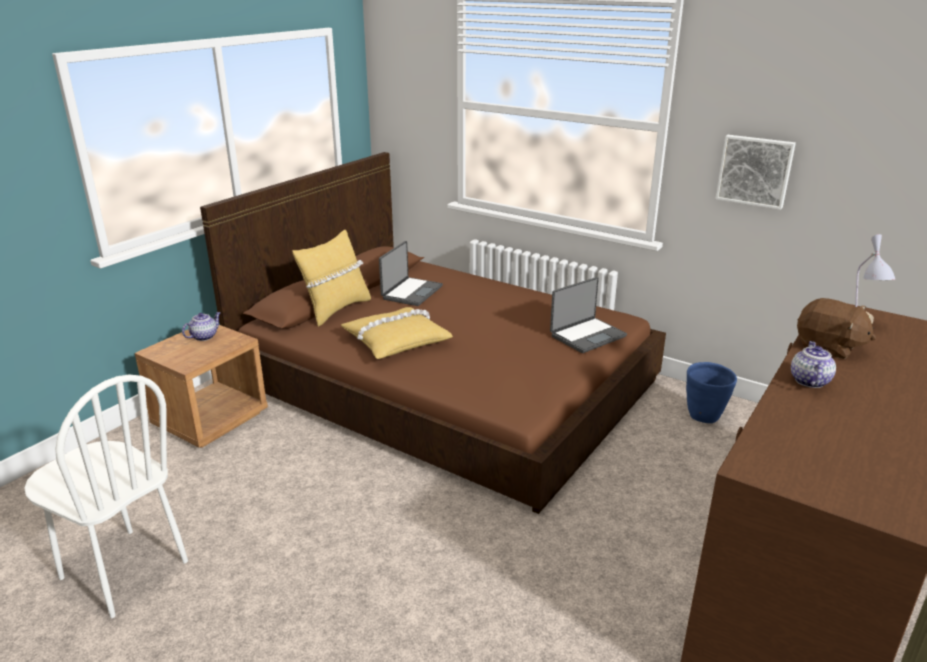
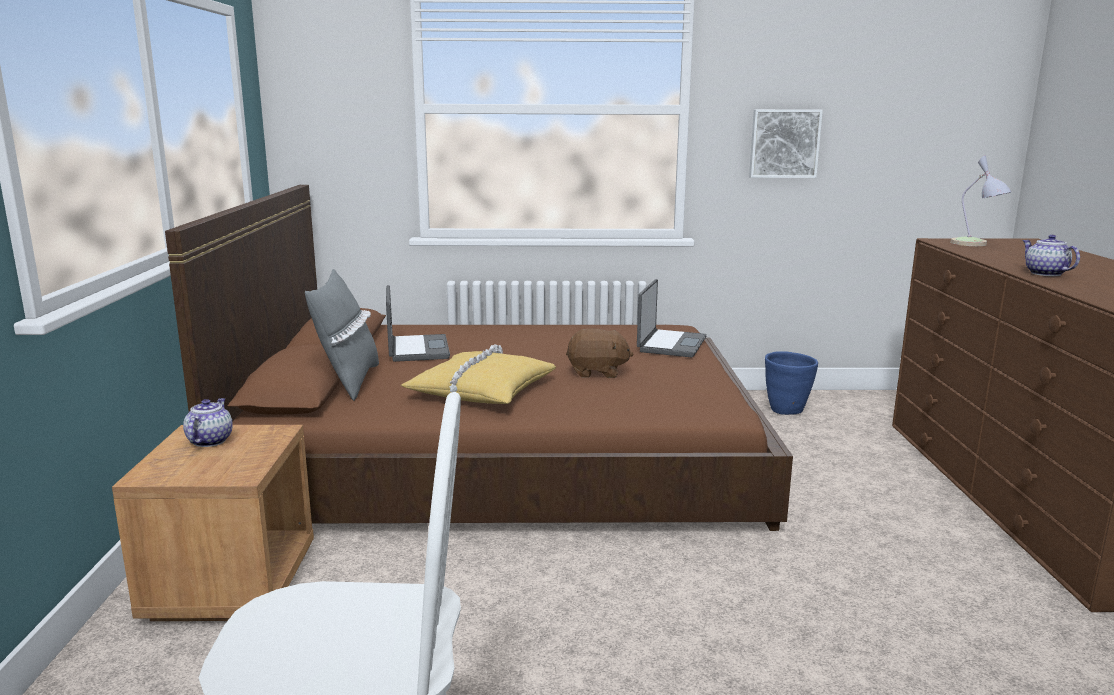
camera: 35 degrees left, 10 degrees down
(336, 310) = (348, 382): yellow pillow -> grey pillow
(828, 347) = (1000, 257): brown plush toy -> brown plush toy (597, 372)

